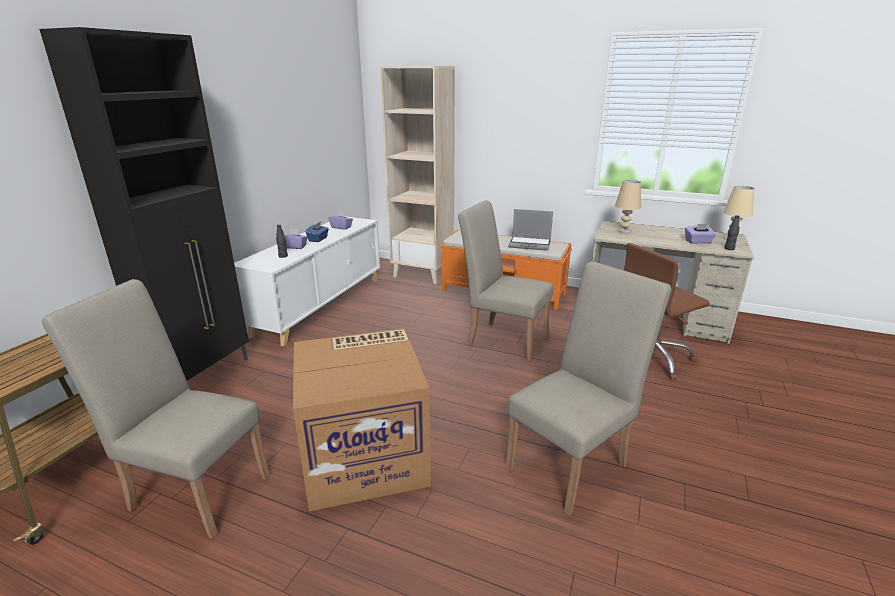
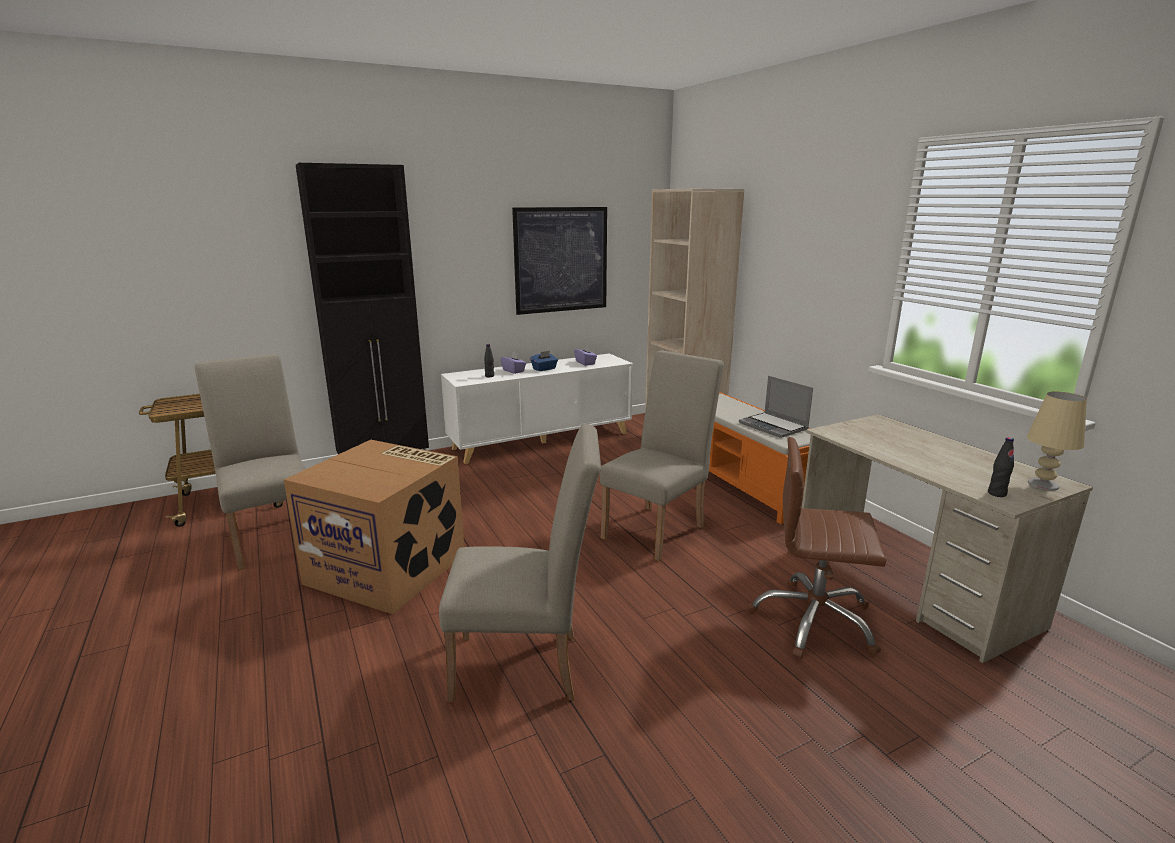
camera: 40 degrees right, 5 degrees down
(302, 134) = (561, 260): none -> picture
(502, 339) = (658, 529): beige chair -> beige chair turned 60 degrees clockwise
(624, 231) = (875, 431): beige table lamp -> none
(698, 242) = (963, 472): purple tissue box -> none

